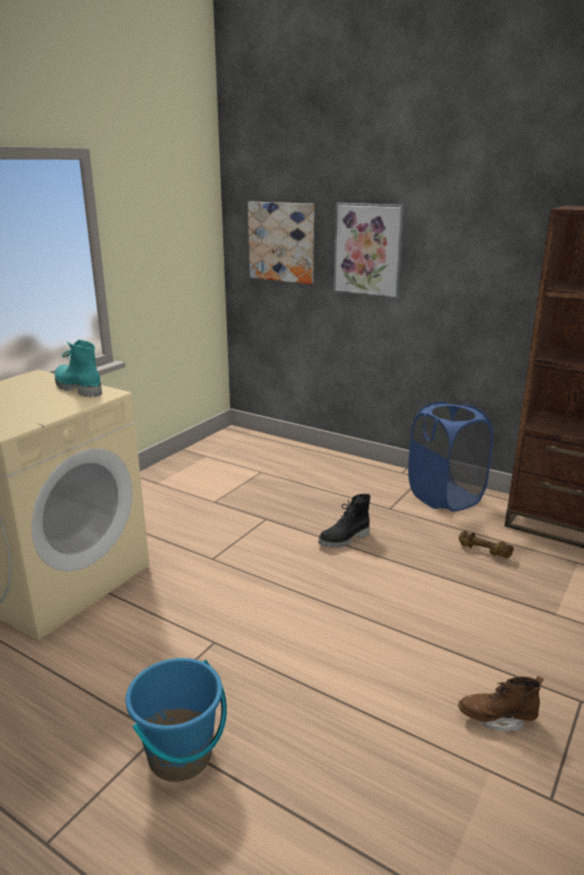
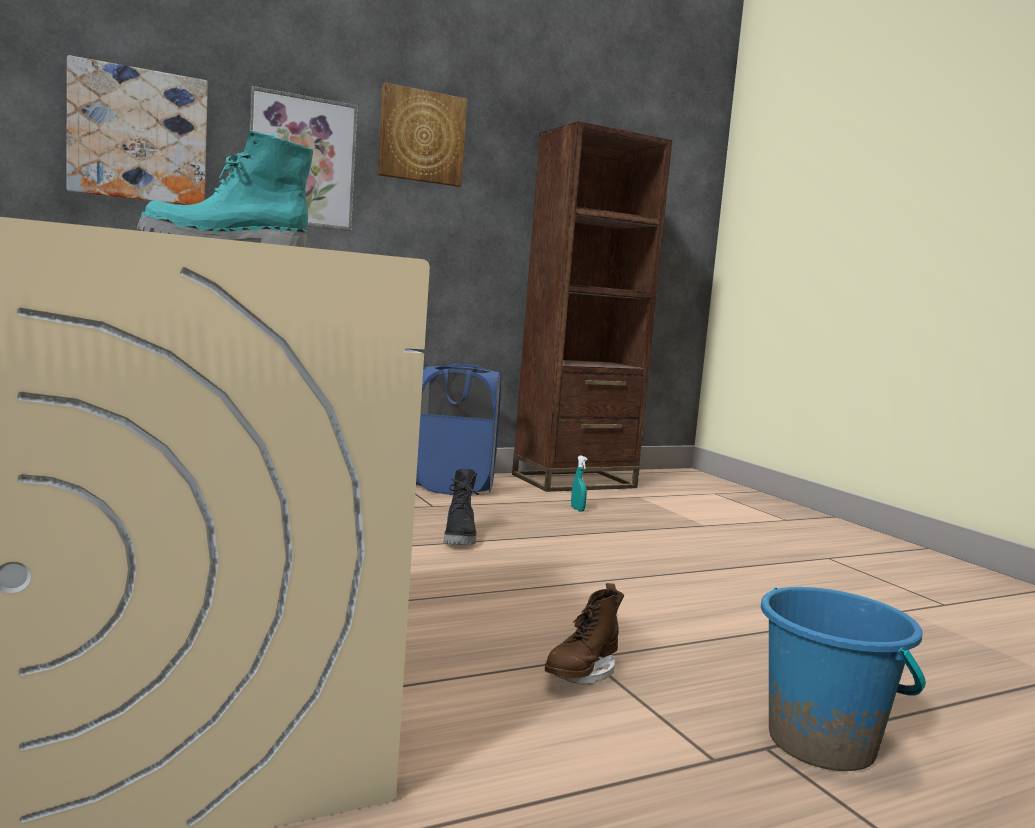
camera: 60 degrees left, 15 degrees down
(456, 221) = (421, 137): none -> picture
(483, 552) = (577, 509): brown dumbbell -> turquoise spray bottle
(497, 718) = (835, 586): brown boot -> brown boot (581, 673)

